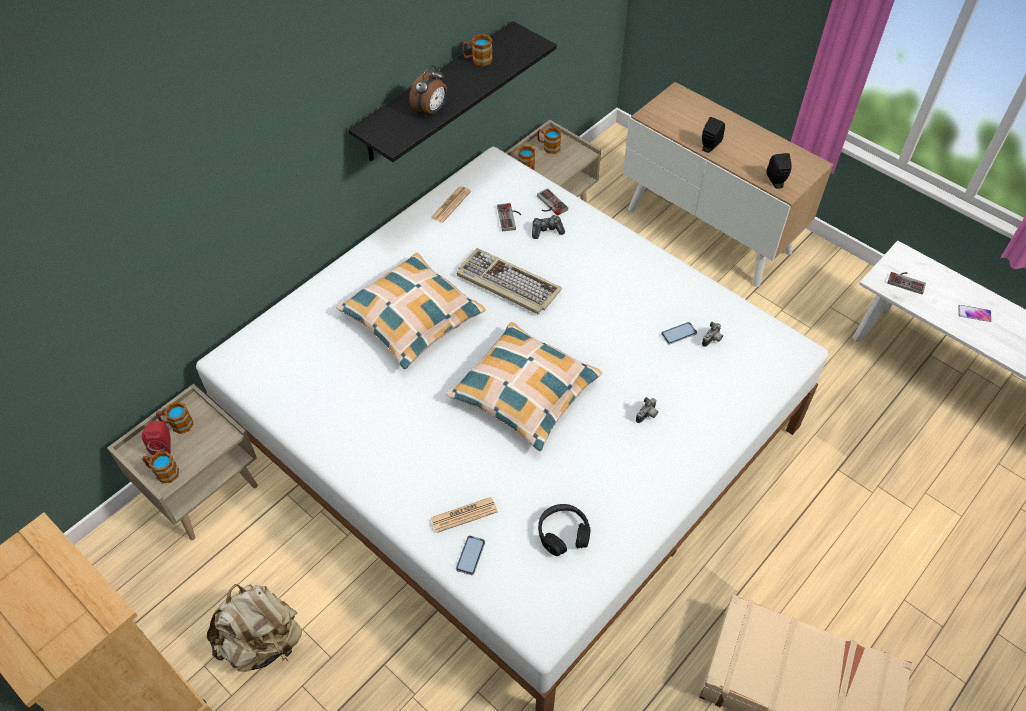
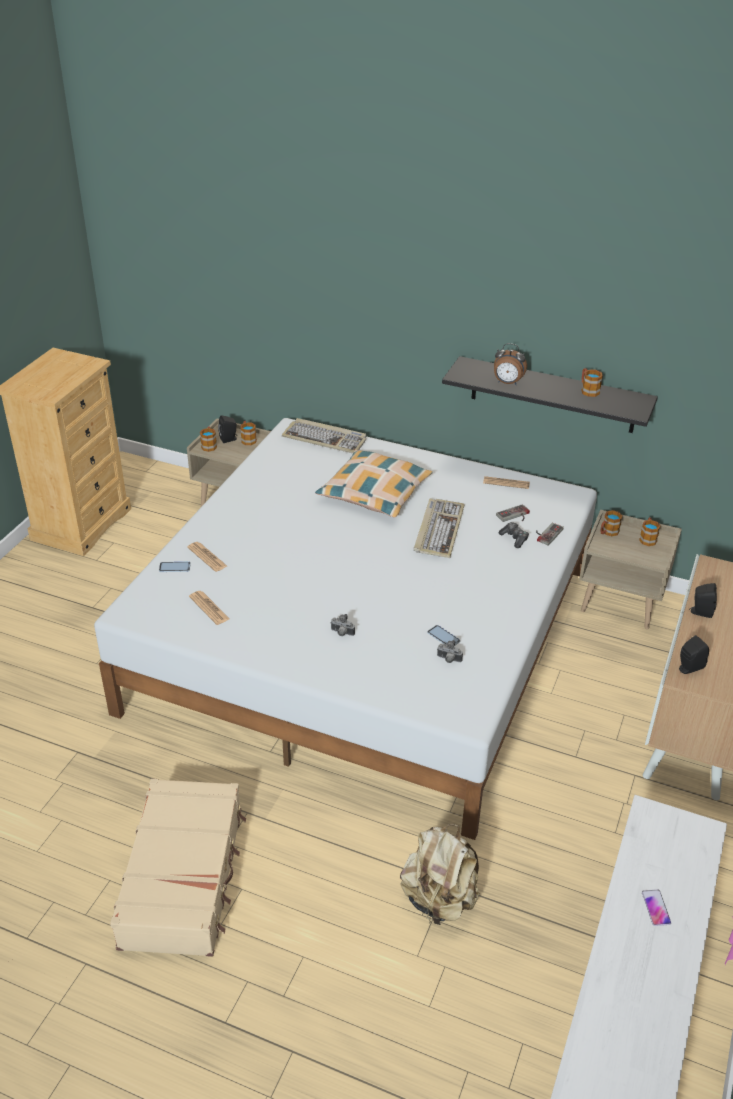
camera: 70 degrees right, 15 degrees down
(163, 445) = (229, 439): red speaker -> black speaker
(262, 642) = (137, 561): beige backpack -> beige backpack (439, 899)
(275, 333) = (325, 439): none -> keyboard
(524, 392) = (332, 562): pillow -> none
(563, 533) = (209, 608): black headphones -> newspaper
(906, 281) = (664, 837): game controller -> none

